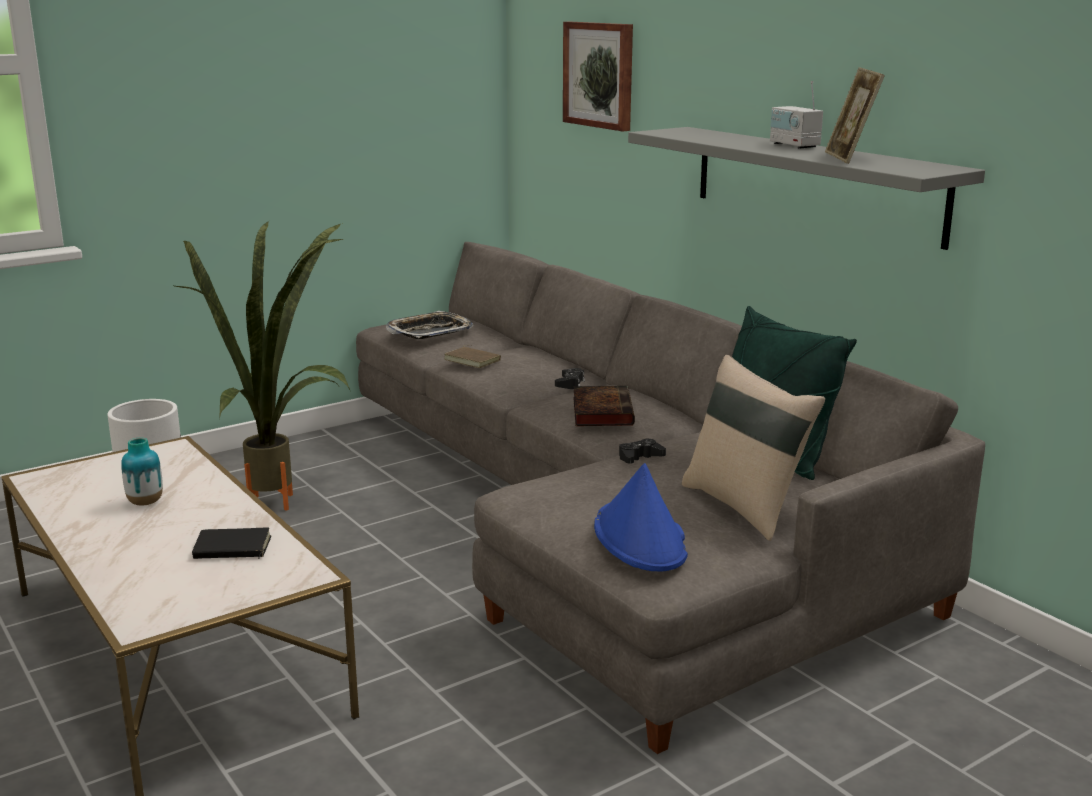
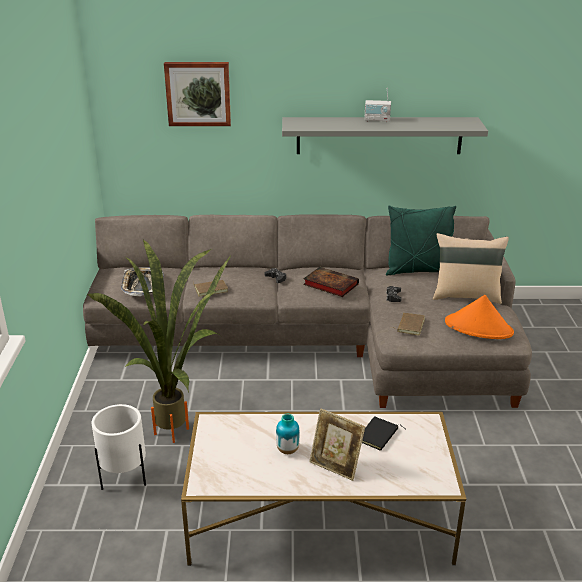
camera: 55 degrees left, 10 degrees up
(564, 488) = (409, 325): none -> brown book
(640, 538) = (479, 327): blue hat -> orange hat
(849, 158) = (425, 124): picture frame -> picture frame (335, 466)

